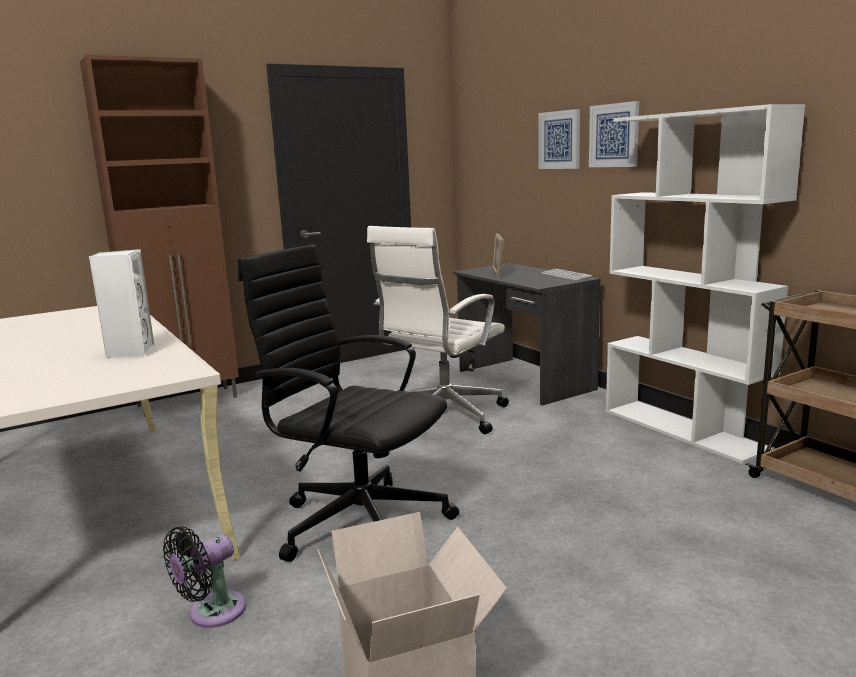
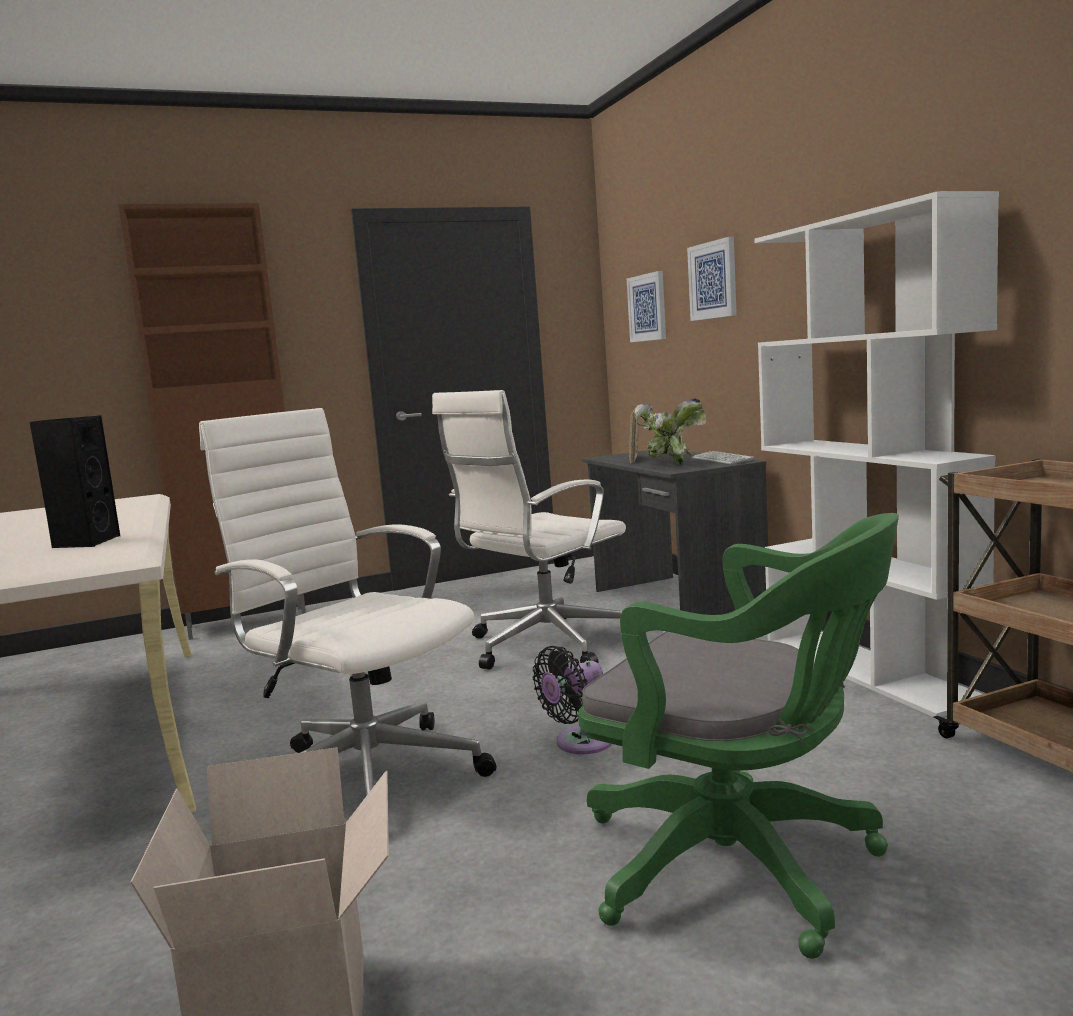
camera: 10 degrees right, 5 degrees down
(130, 352) = (85, 542): white speaker -> black speaker
(211, 613) = (121, 878): black fan -> black fan (579, 743)
(359, 522) = (365, 774): black office chair -> white office chair
(529, 279) = (668, 464): none -> potted plant
(614, 135) = (774, 266): picture -> picture (647, 307)
(662, 573) = (743, 867): none -> green office chair

